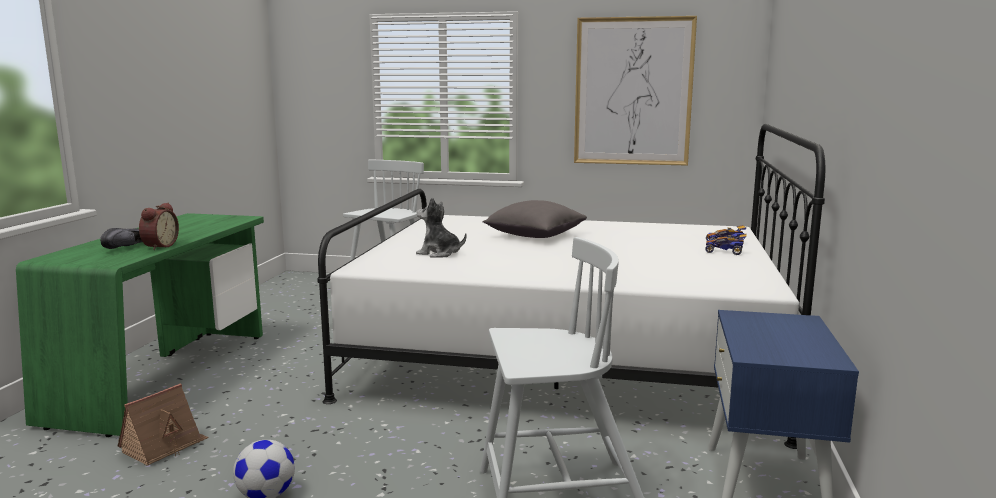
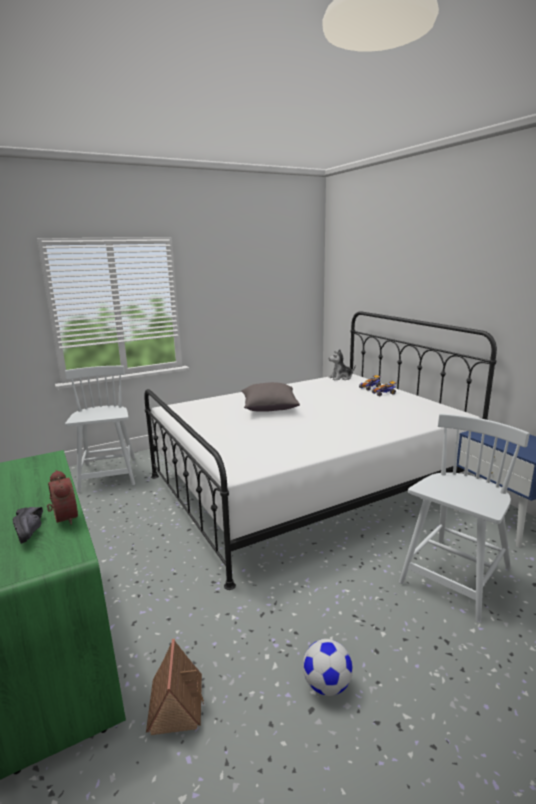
camera: 40 degrees left, 5 degrees up
(439, 253) = (253, 441): plush toy -> plush toy (341, 378)
(633, 92) = (254, 293): picture -> none

